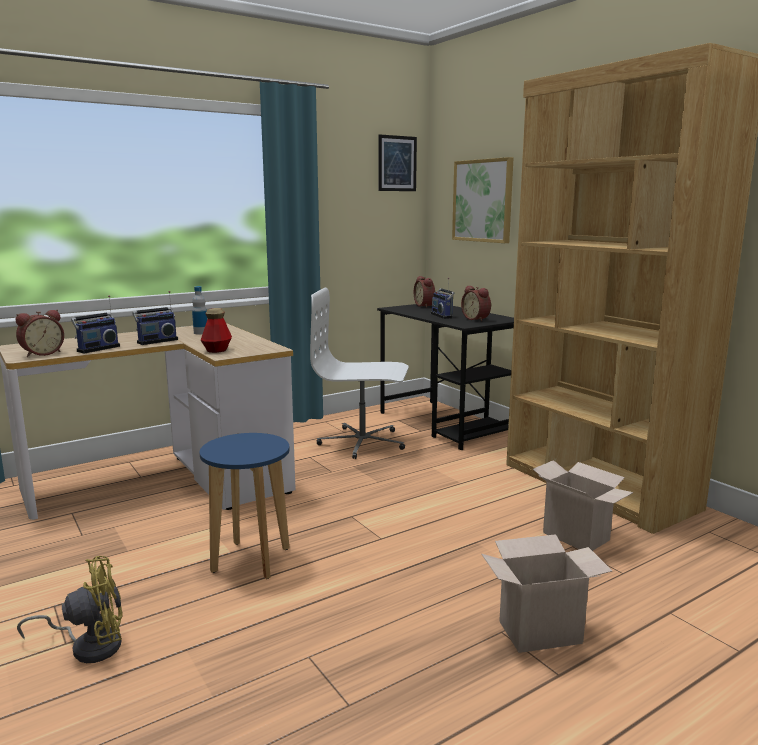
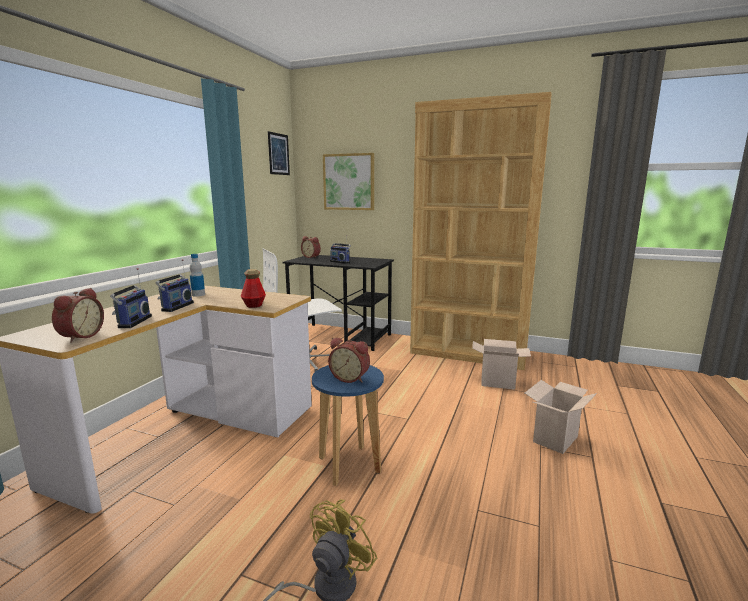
camera: 35 degrees left, 0 degrees up
(477, 319) = (366, 261): alarm clock -> alarm clock (350, 378)

